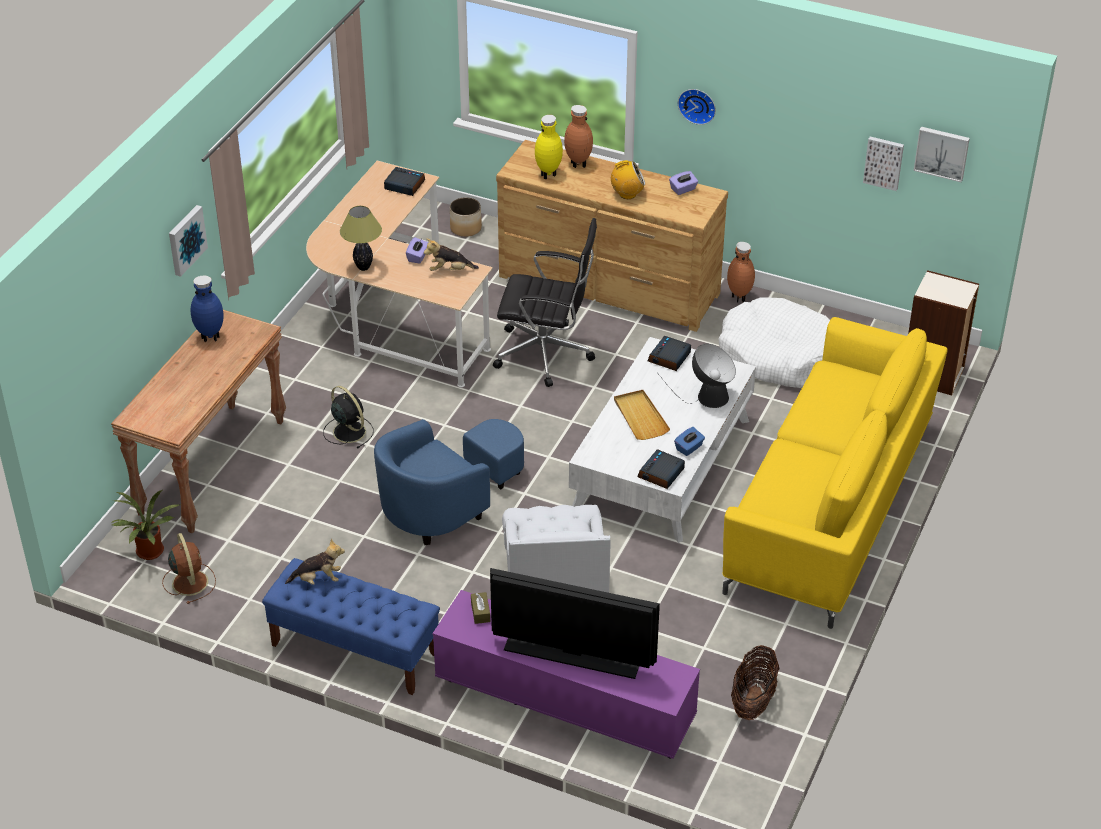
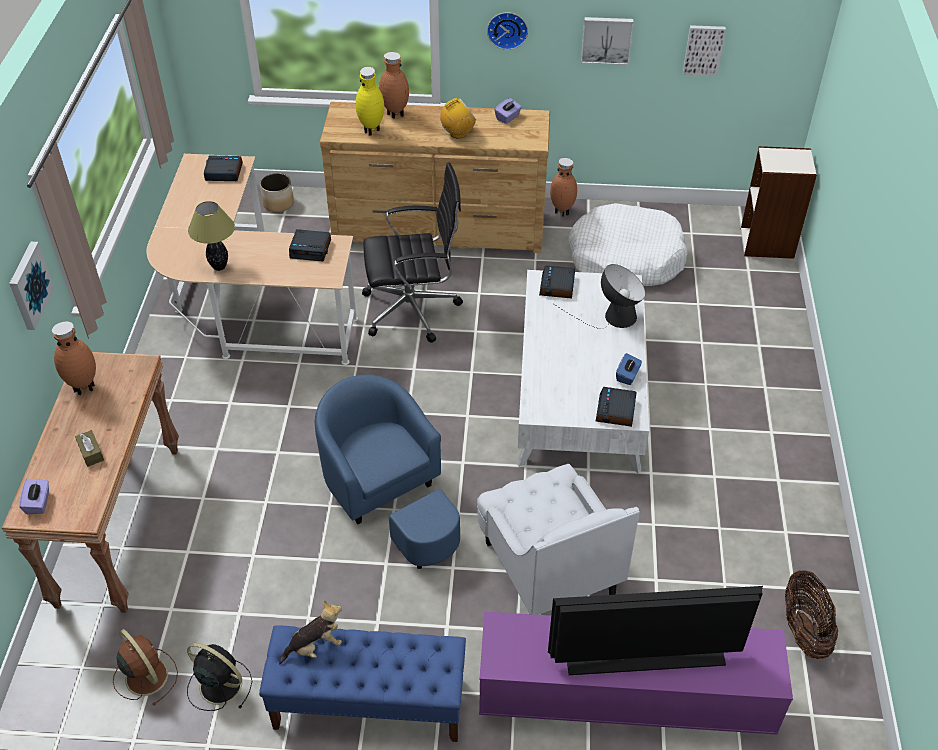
camera: 20 degrees left, 5 degrees up
(149, 553) = (85, 653): potted plant -> none
(210, 337) = (84, 387): blue vase -> brown vase
(348, 431) = (251, 442): black fan -> black fan (219, 684)
(418, 257) = (271, 242): purple tissue box -> purple tissue box (38, 503)
(445, 503) = (388, 496): blue armchair -> blue armchair turned 120 degrees clockwise
(450, 270) = (311, 249): plush toy -> alarm clock
(480, 612) = (519, 633): brown tissue box -> brown tissue box (91, 452)
(640, 417) = (563, 355): beige tray -> none
(830, 508) = (755, 396): yellow sofa -> none
(942, 152) = (764, 27): picture -> picture (606, 39)

